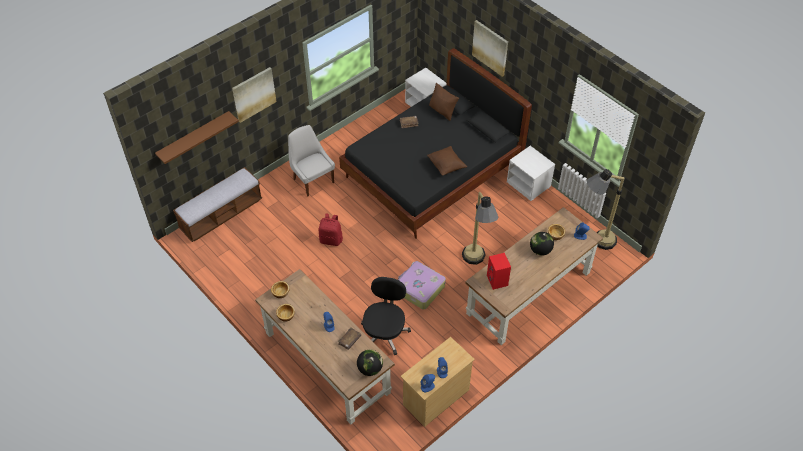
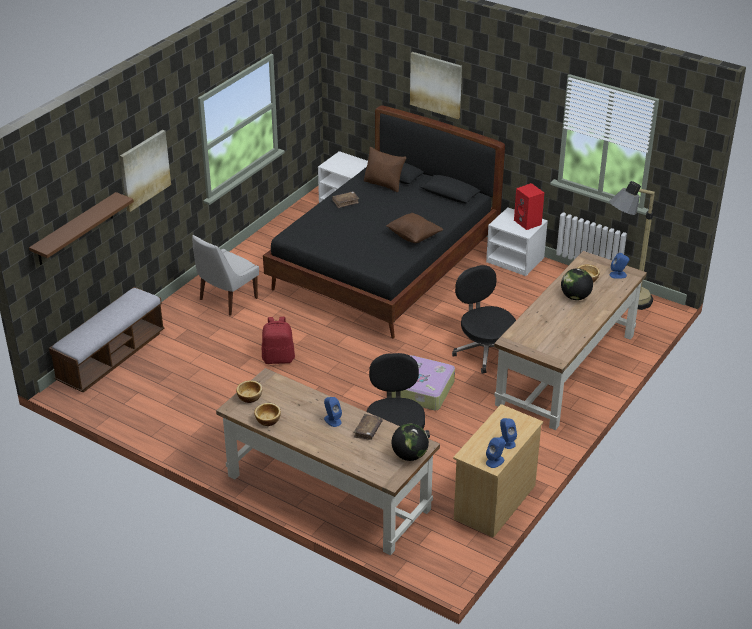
camera: 15 degrees left, 15 degrees down
(312, 180) = (226, 300): white chair -> white chair turned 90 degrees counterclockwise
(476, 264) = (484, 351): floor lamp -> black office chair
(498, 280) = (536, 335): red speaker -> red speaker (528, 222)

